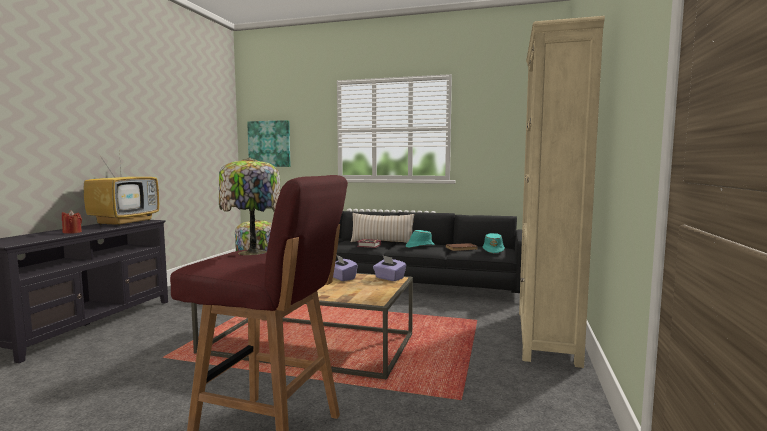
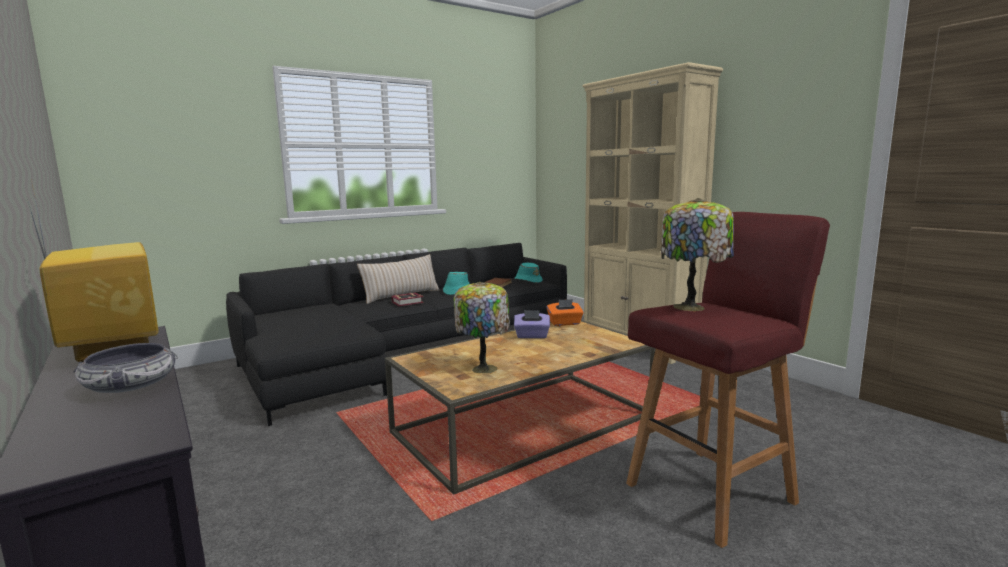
camera: 50 degrees left, 5 degrees up
(72, 232) = (131, 386): red candle -> bowl
(269, 144) = (144, 164): picture -> none
(389, 278) = (565, 323): purple tissue box -> orange tissue box

